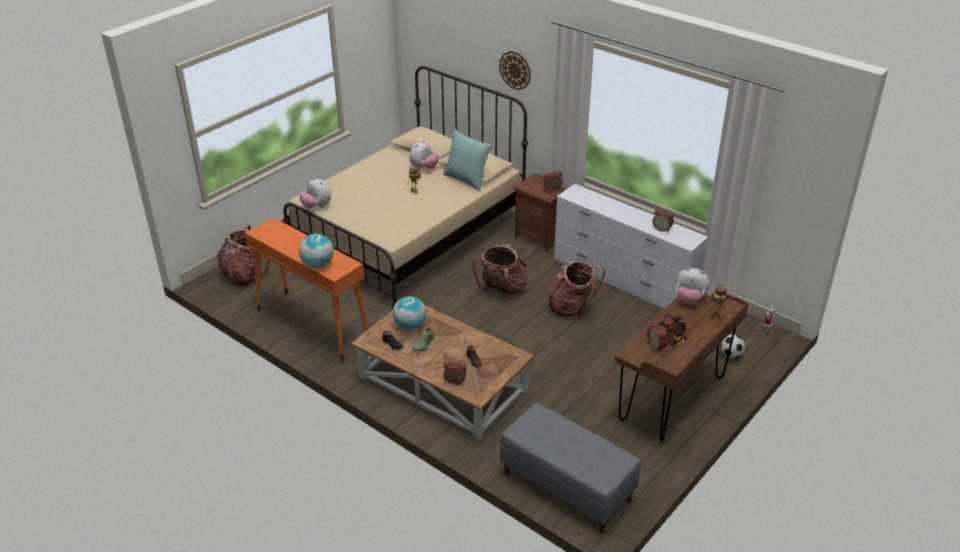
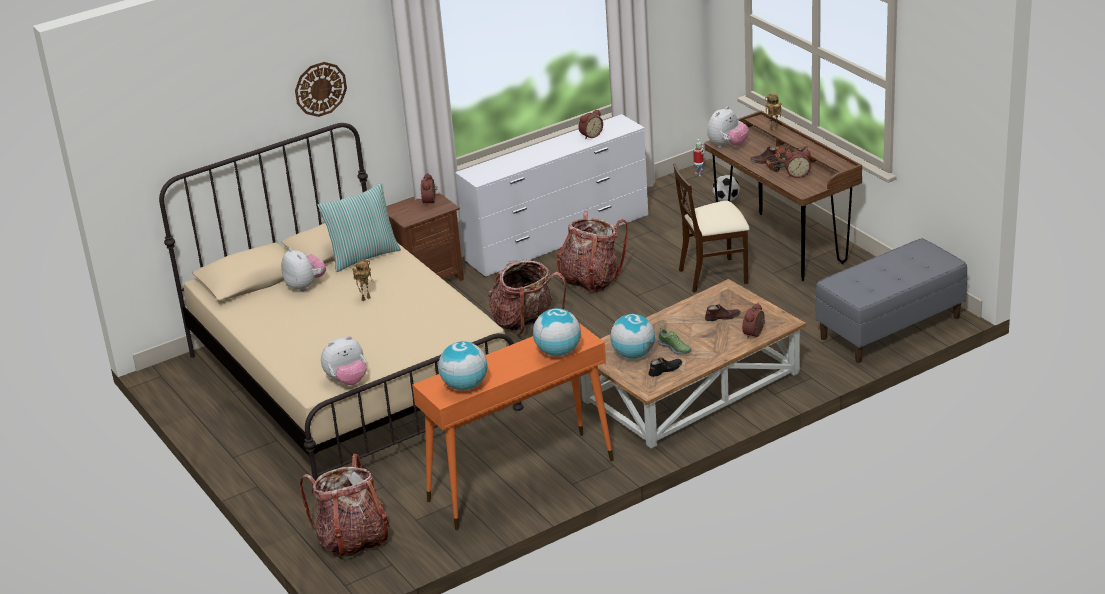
camera: 70 degrees left, 5 degrees down
(272, 236) = (465, 386): none -> globe
(606, 368) = (713, 275): none -> beige chair

